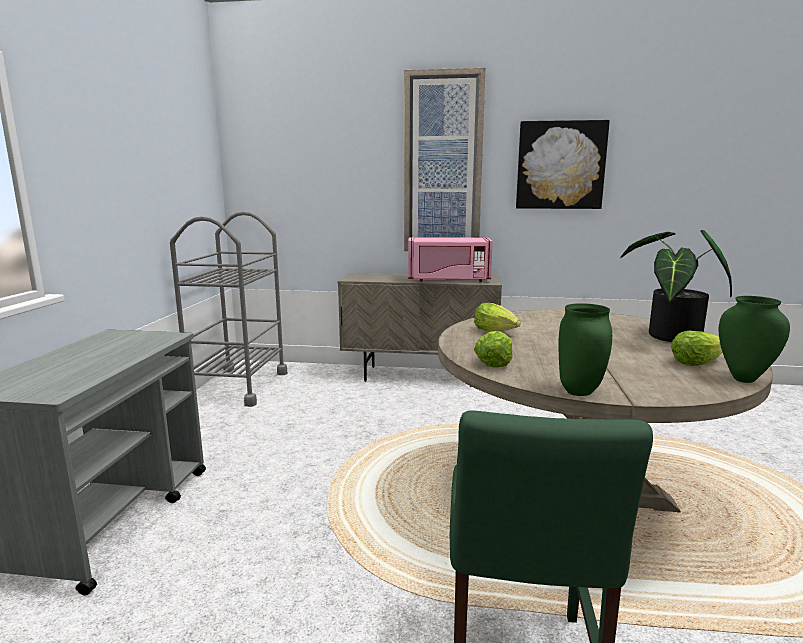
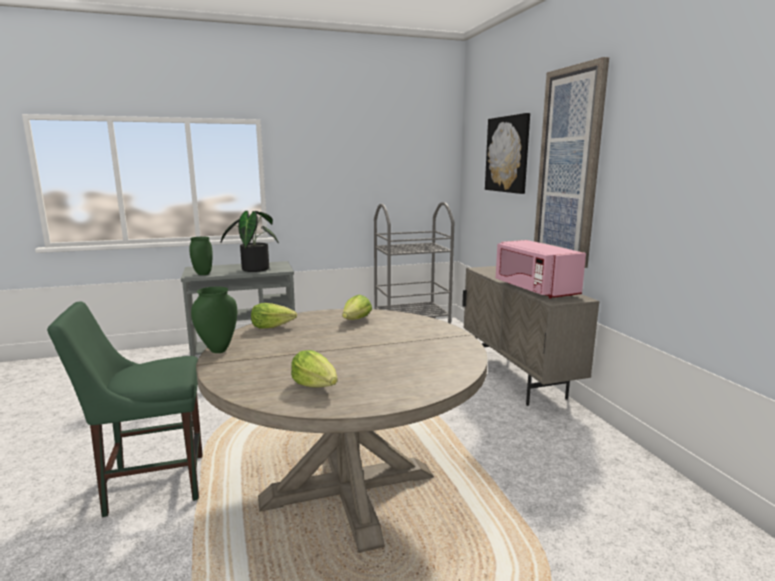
camera: 65 degrees right, 0 degrees up
(560, 165) = (670, 171): picture -> picture (508, 154)
(669, 337) = (401, 376): potted plant -> potted plant (253, 269)
(744, 379) = (275, 403): green vase -> green vase (203, 274)

